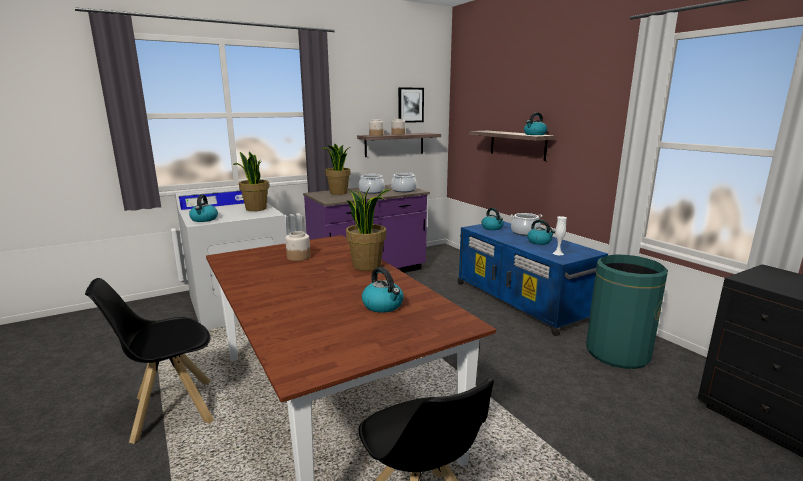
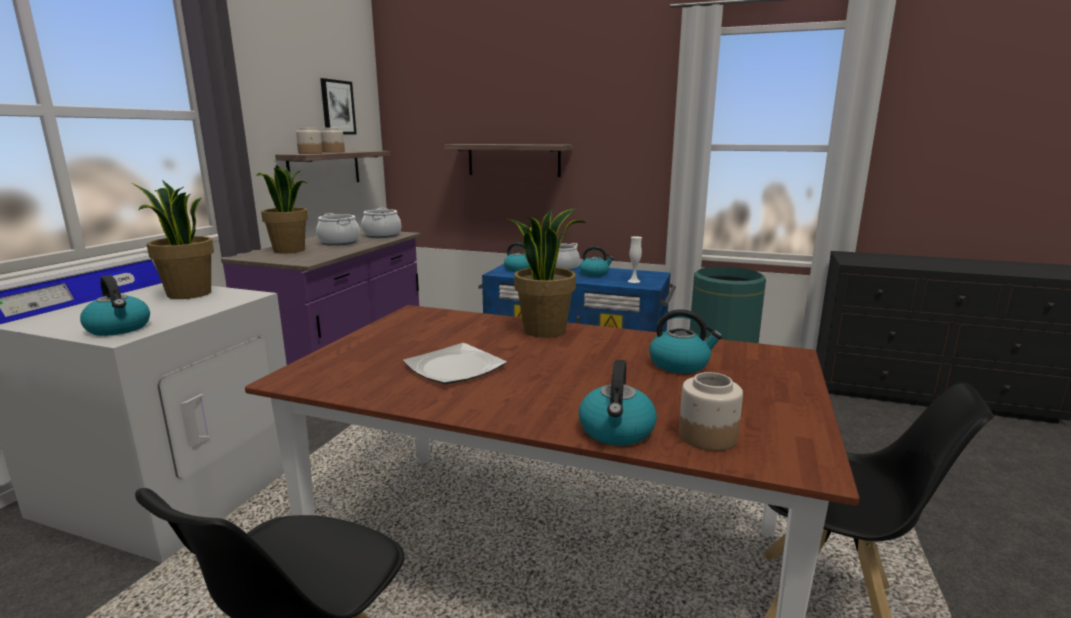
camera: 40 degrees left, 0 degrees up
(284, 271) = (455, 367): none -> plate
(298, 257) = (424, 345): jar -> jar (707, 436)
(534, 134) = (549, 144): kettle -> kettle (616, 431)

